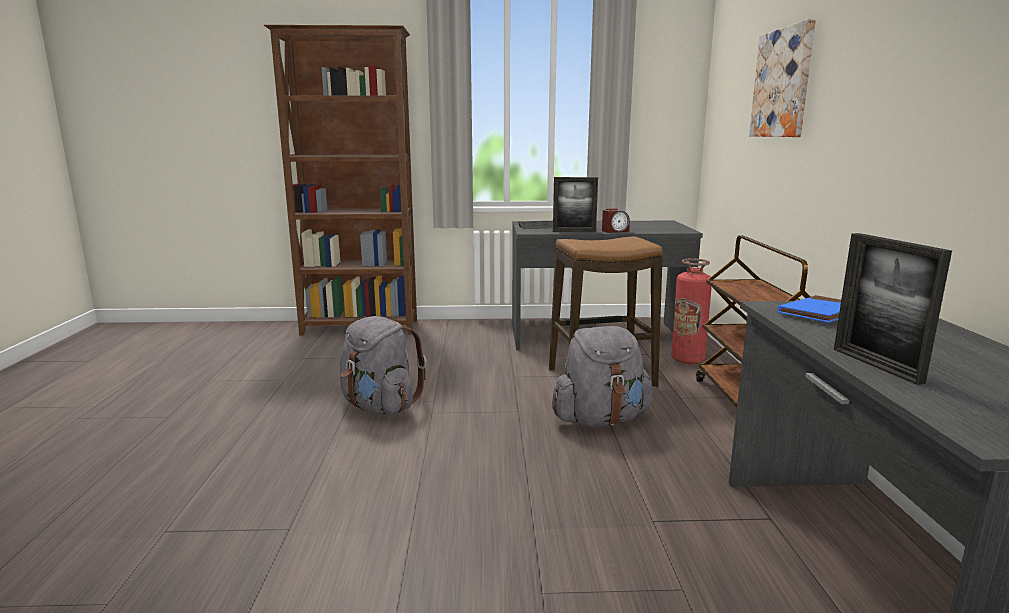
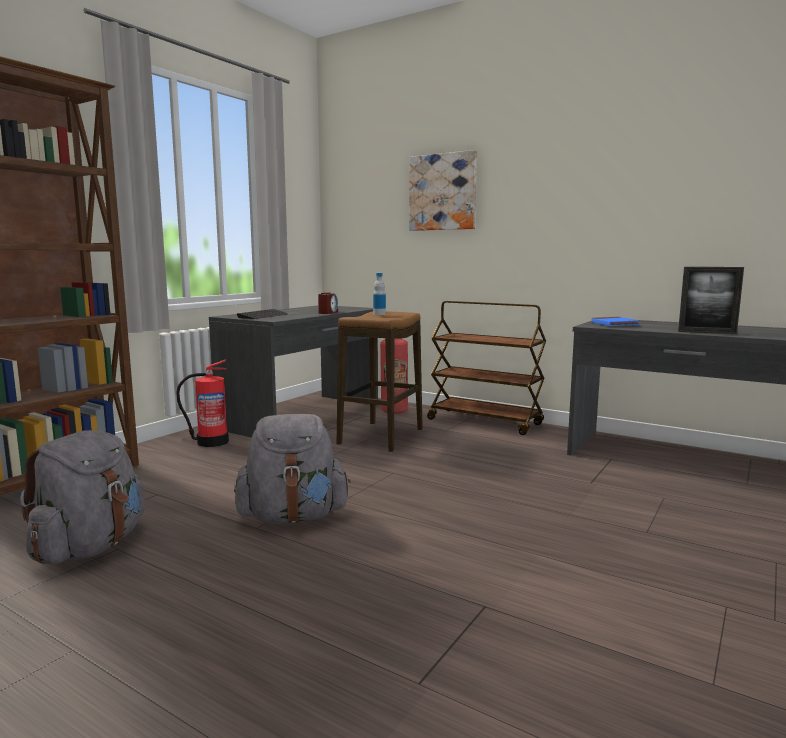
camera: 55 degrees left, 5 degrees down
(483, 334) = (211, 442): none -> fire extinguisher
(574, 231) = (304, 316): picture frame -> none
(600, 420) = (446, 456): grey backpack -> grey backpack (90, 547)
(614, 241) = (379, 314): none -> bottle

